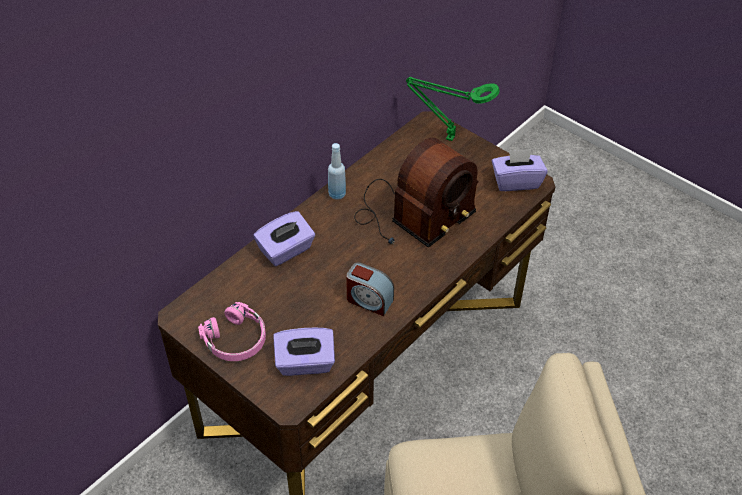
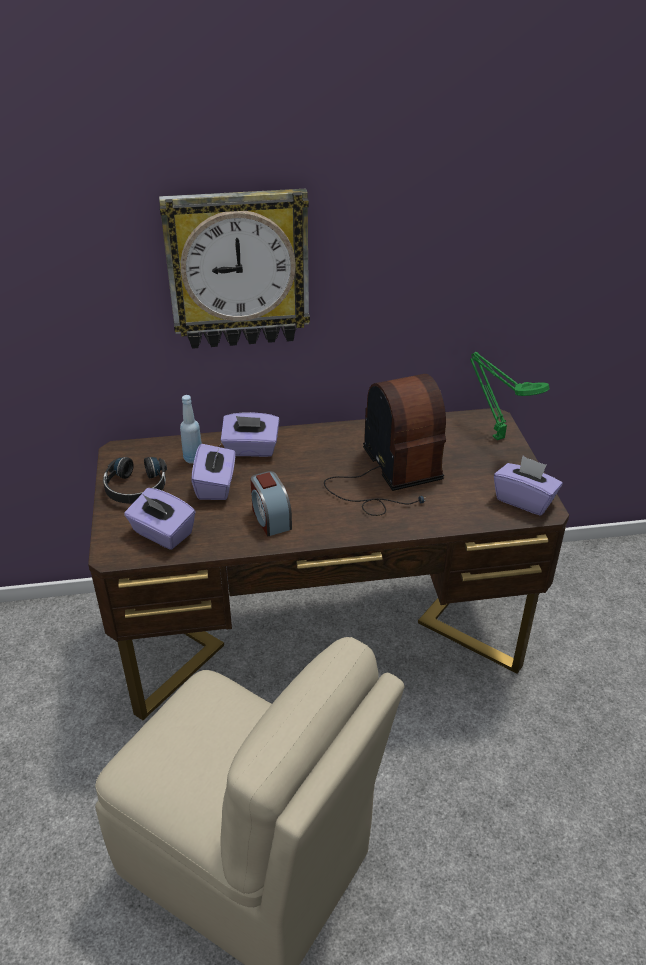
camera: 40 degrees right, 10 degrees down
(236, 339) = (136, 488): pink headphones -> black headphones
(240, 103) = (238, 270): none -> wall clock
(297, 298) = (216, 486): none -> purple tissue box
(337, 194) = (342, 431): blue bottle -> blue bottle (193, 459)
(412, 215) = (389, 477): radio -> radio turned 105 degrees counterclockwise

